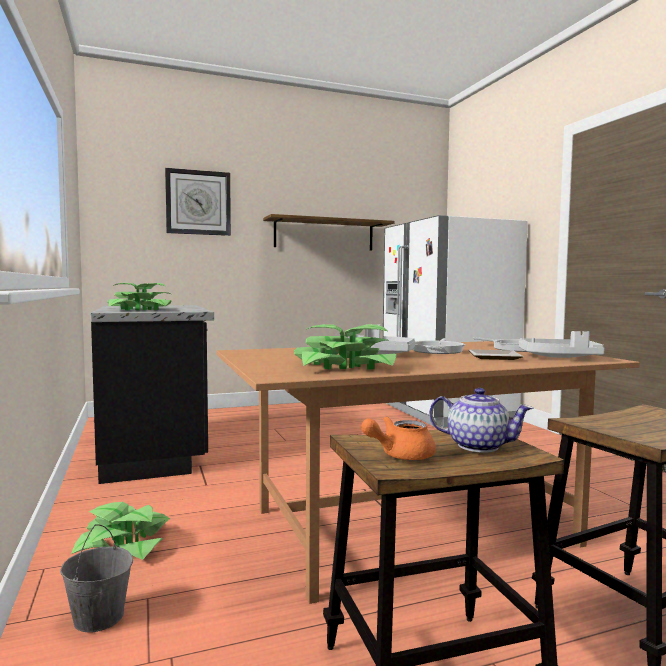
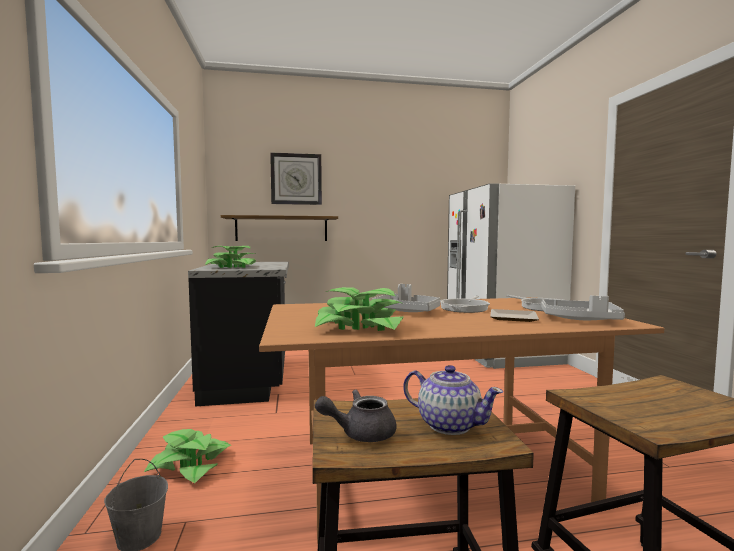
camera: 10 degrees right, 0 degrees up
(324, 235) = (399, 202): shelf -> shelf (281, 229)
(400, 455) = (360, 433): orange teapot -> grey teapot

